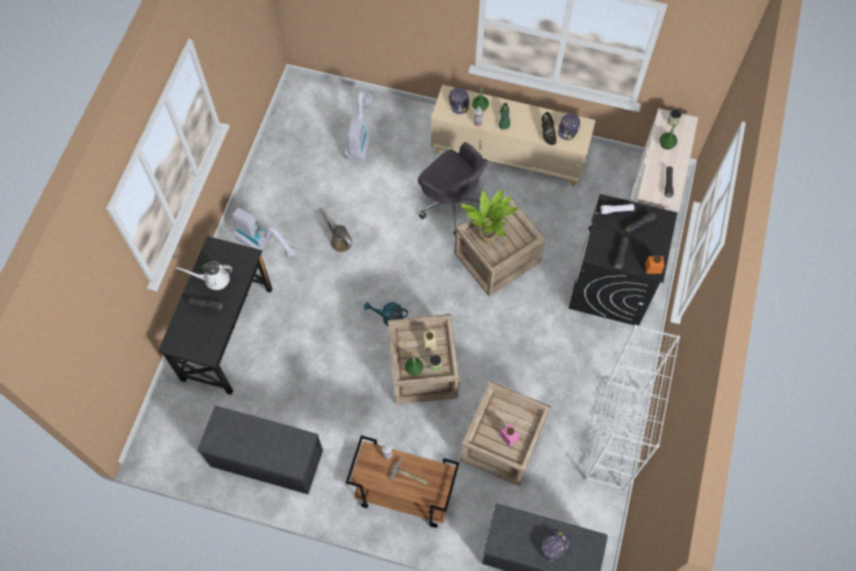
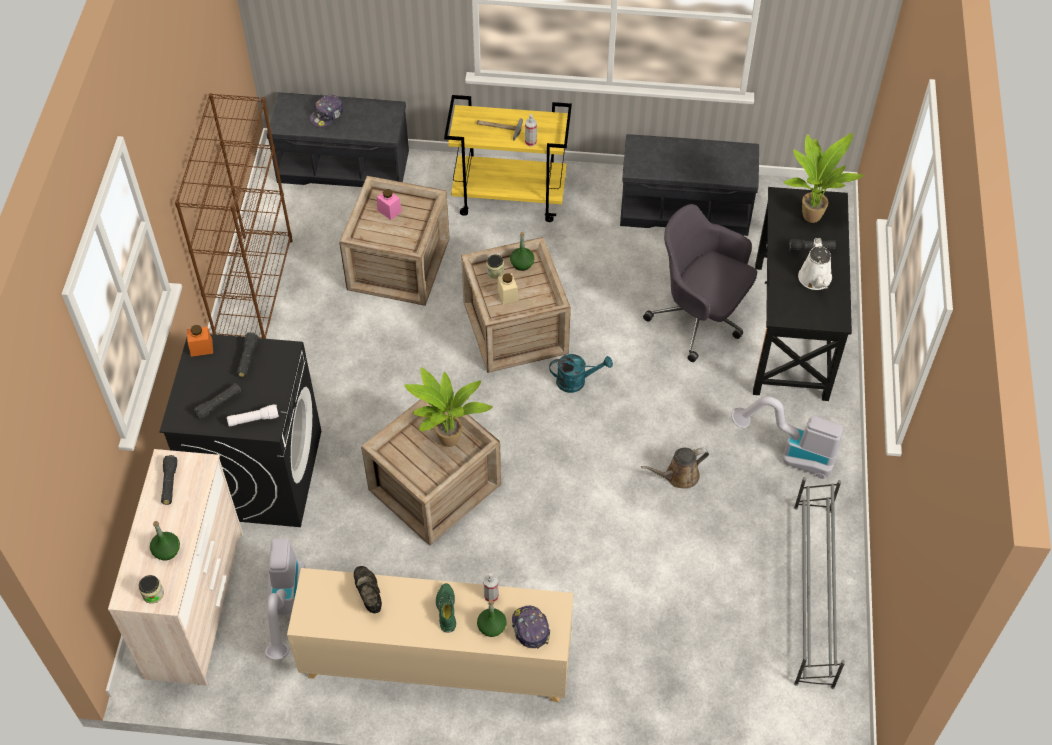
camera: 170 degrees right, 10 degrees down
(194, 335) = (809, 215): none -> potted plant
(214, 279) = (815, 280): white watering can -> white watering can turned 105 degrees clockwise
(284, 157) = (813, 595): none -> grey shoe rack
(339, 240) = (678, 476): brown watering can -> brown watering can turned 120 degrees clockwise
(359, 138) = (698, 650): vacuum cleaner -> vacuum cleaner (286, 611)
(403, 495) = (510, 197): brown cart -> yellow cart
(452, 202) = (518, 562): grey office chair -> grey office chair (700, 318)
(568, 129) = (333, 609): cap -> none
(615, 437) = (254, 288): white bookcase -> brown bookcase

